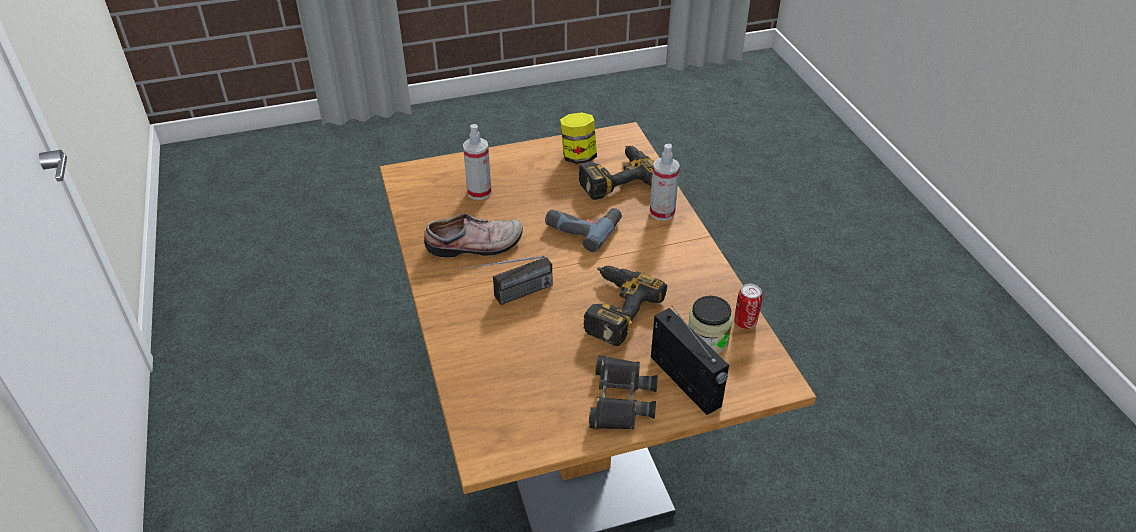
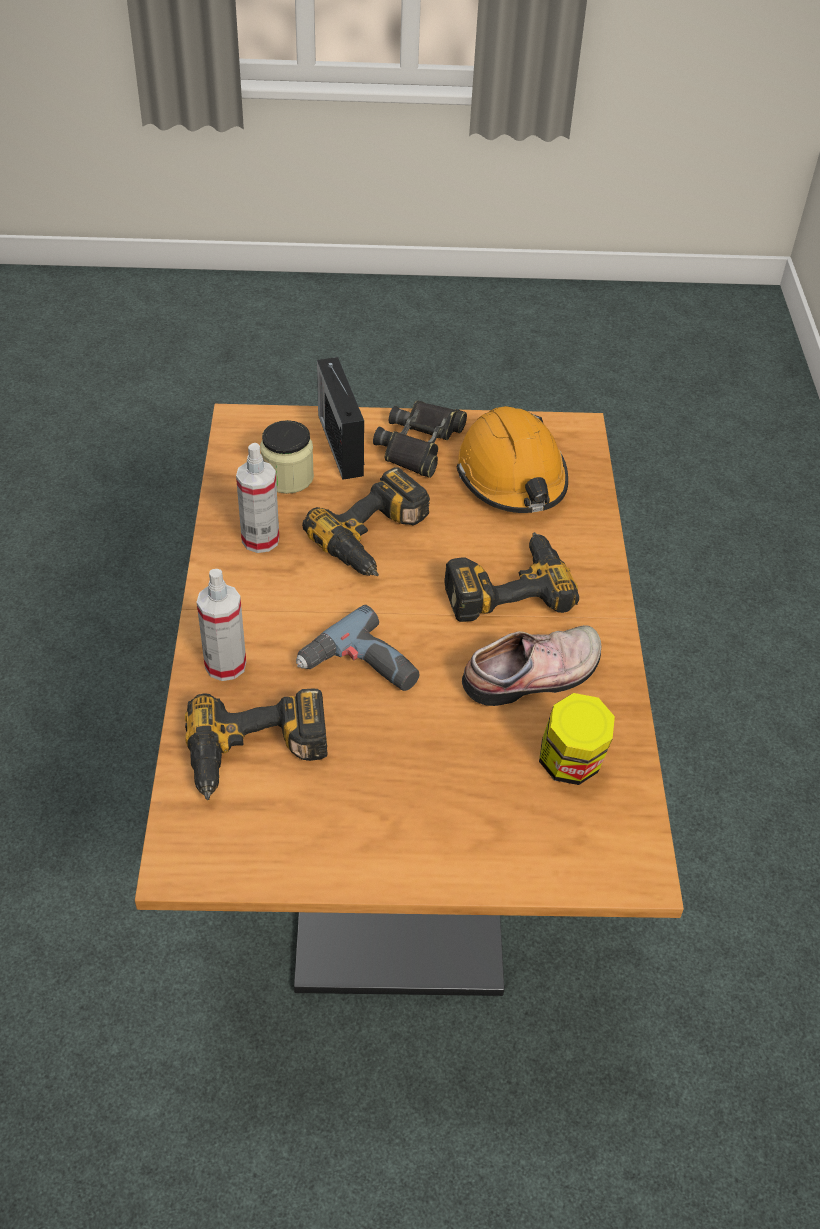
camera: 165 degrees left, 5 degrees up
(475, 246) = (534, 677): shoe -> shoe turned 150 degrees clockwise
(479, 192) = (505, 785): spray bottle -> spray bottle (260, 539)
(510, 297) = (505, 585): radio -> power drill
(530, 387) = (512, 477): none -> orange hard hat
(578, 157) = (298, 826): jar -> jar (570, 765)
(745, 322) = (228, 486): can -> none

